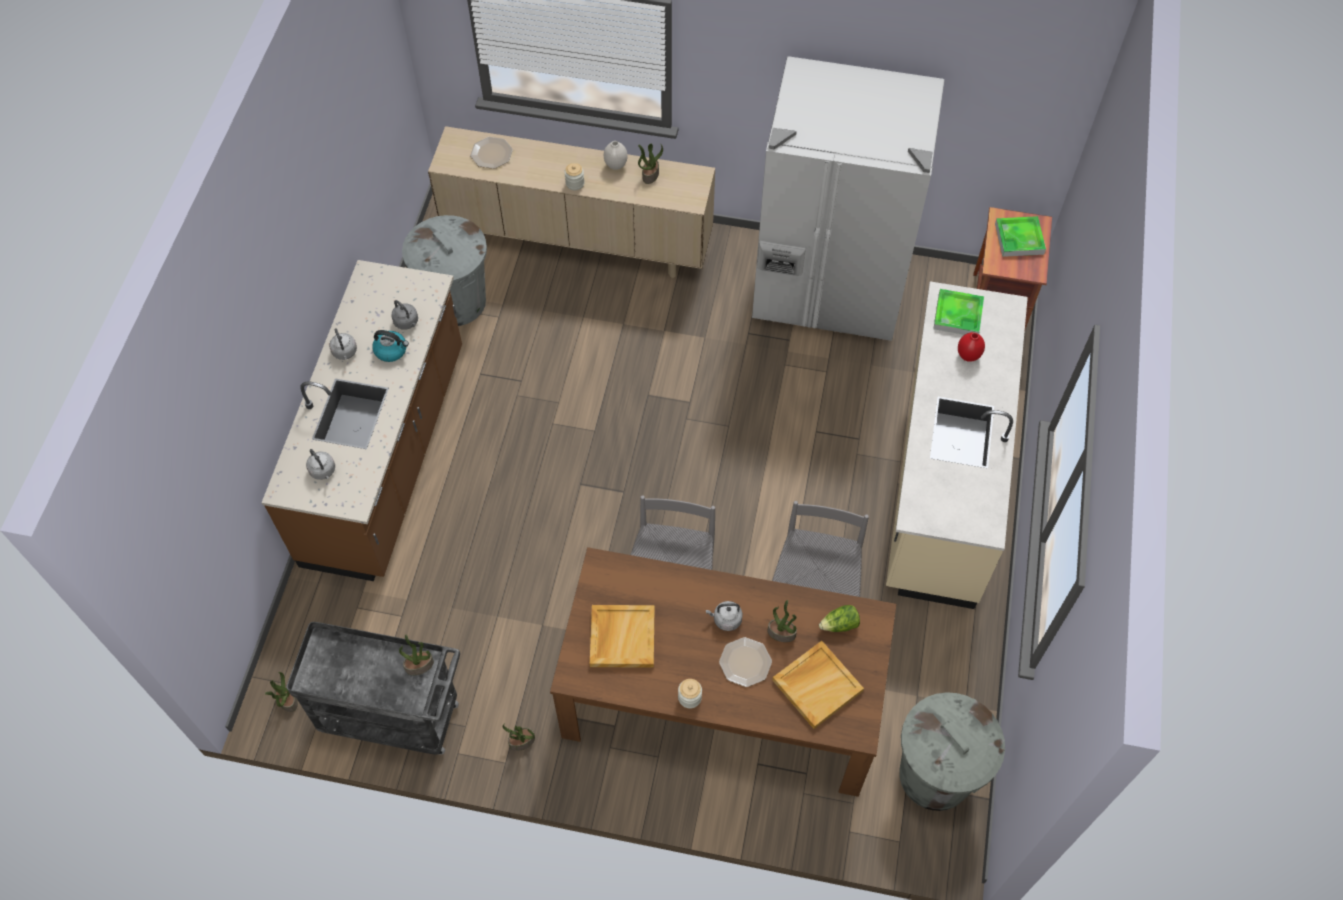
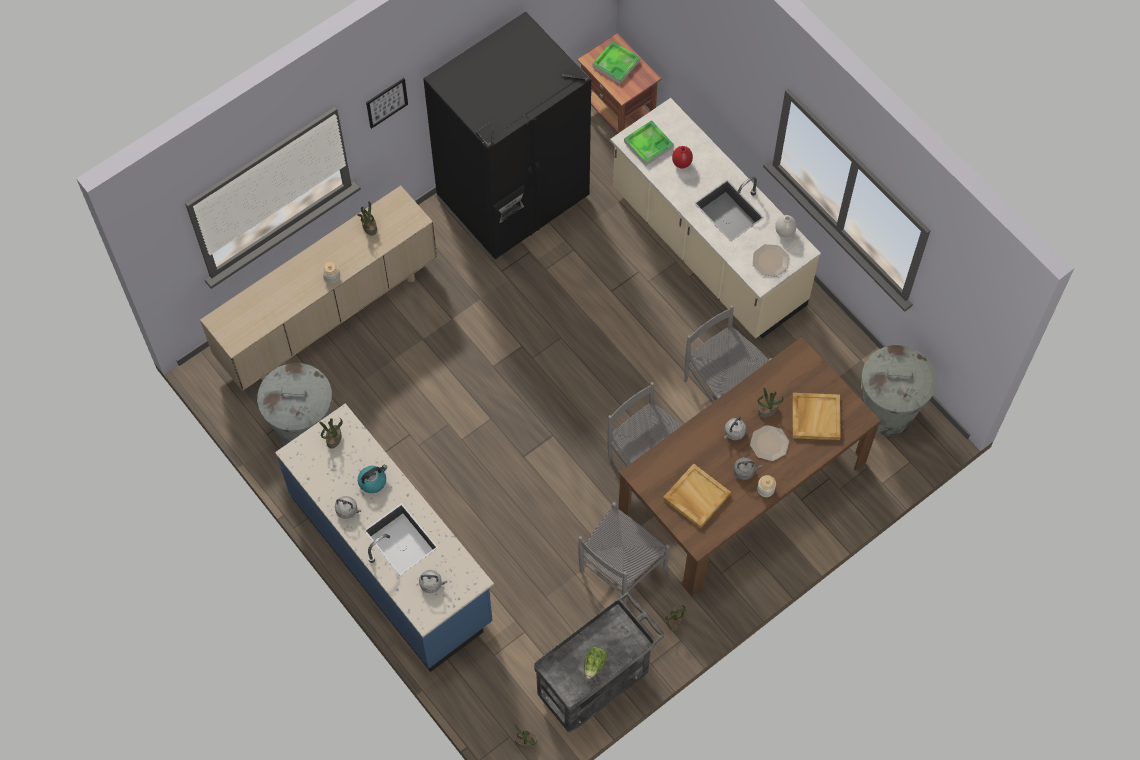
camera: 50 degrees left, 5 degrees up
(387, 456) = (392, 559): brown counter -> blue counter
(407, 322) = (358, 457): grey kettle -> grey kettle (745, 471)
(419, 665) = (614, 623): potted plant -> potted plant (333, 438)
(492, 154) = (255, 308): plate -> plate (770, 261)
(536, 650) = (620, 568): none -> grey chair
(615, 165) = (340, 241): white vase -> white vase (784, 232)
(736, 52) = (386, 102): none -> picture
(829, 290) = (514, 198): white fridge -> black fridge
(839, 625) = (789, 376): lettuce -> lettuce (594, 664)

